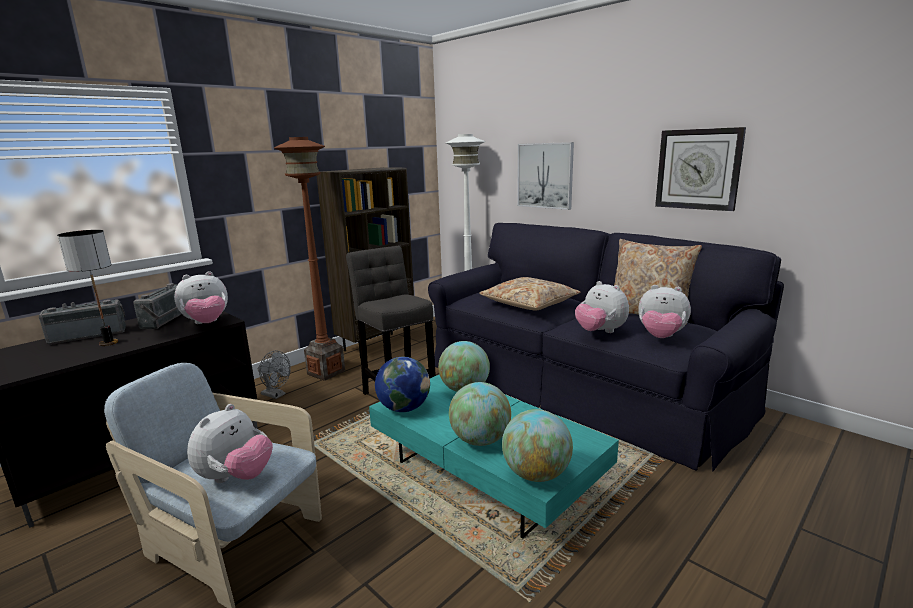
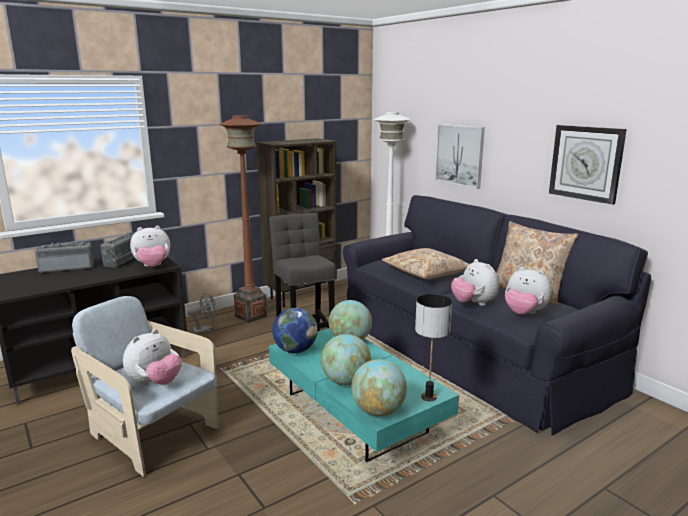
camera: 10 degrees right, 0 degrees up
(108, 343) = (80, 275): table lamp -> table lamp (428, 397)
(276, 395) = (206, 330): grey fan -> grey fan turned 60 degrees counterclockwise

